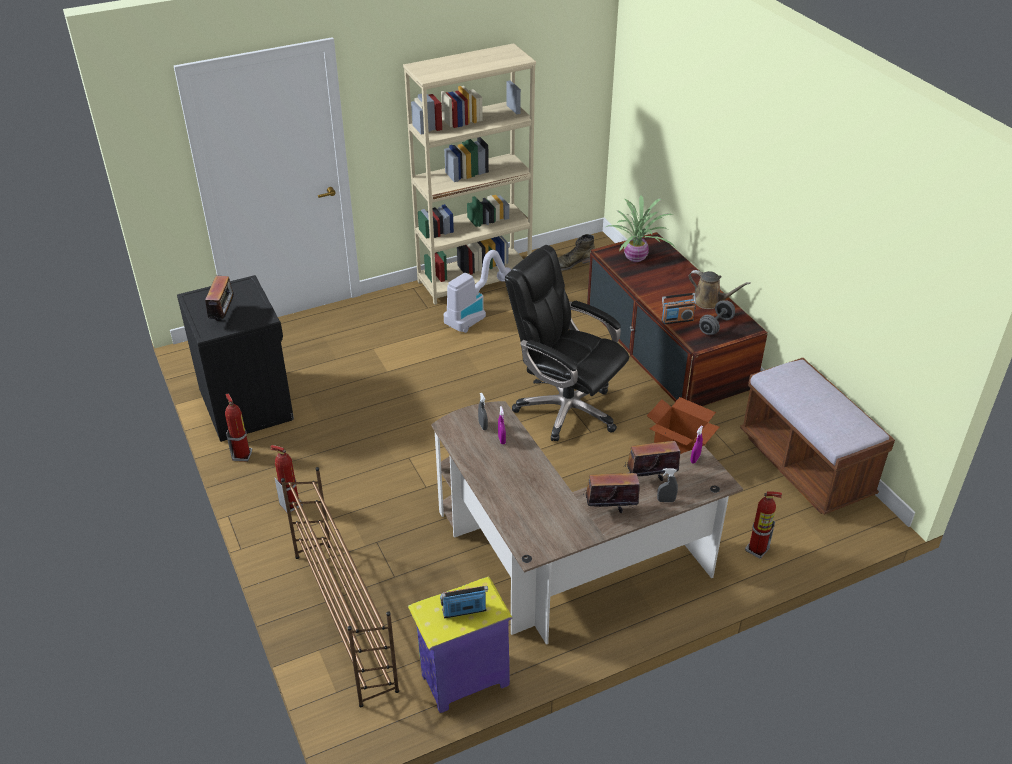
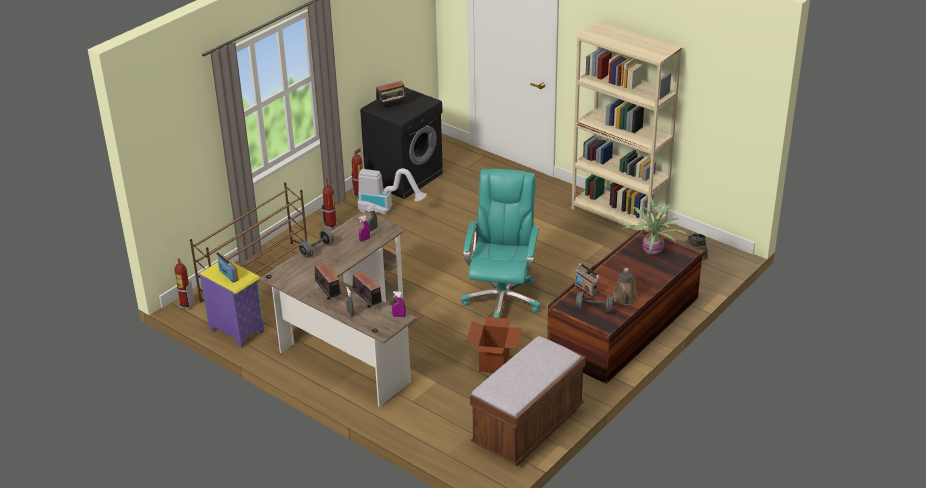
camera: 65 degrees right, 5 degrees down
(475, 314) = (577, 229): vacuum cleaner -> vacuum cleaner (387, 209)
(494, 491) = (317, 250): none -> grey dumbbell
(565, 409) = (502, 299): black office chair -> turquoise office chair
(757, 550) = (419, 421): fire extinguisher -> fire extinguisher (186, 305)

